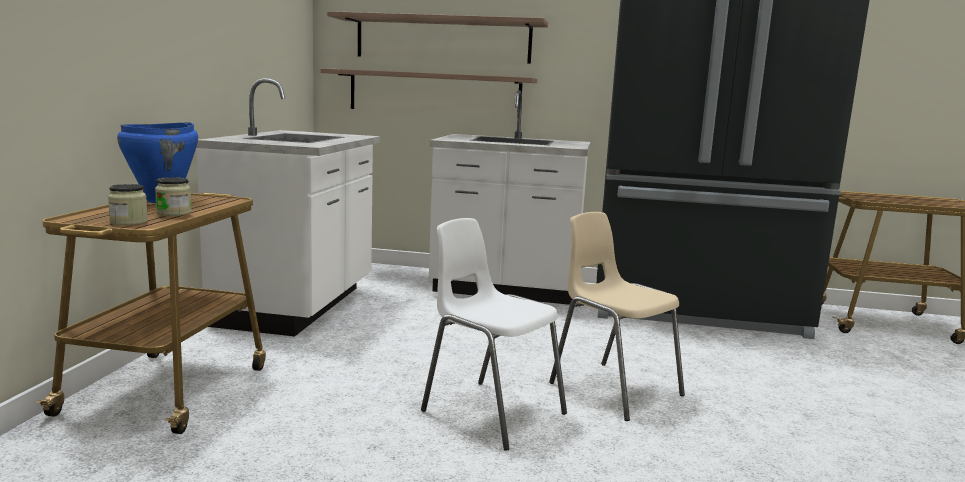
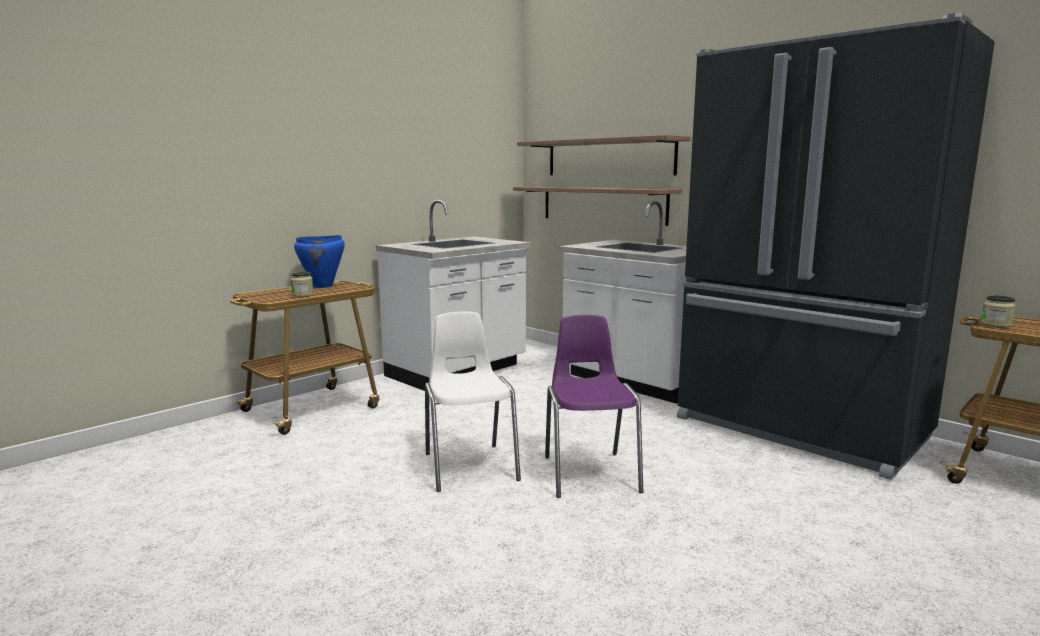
camera: 35 degrees right, 0 degrees up
(129, 222) = (269, 298): jar -> jar (996, 324)
(612, 388) = (590, 473): beige chair -> purple chair

